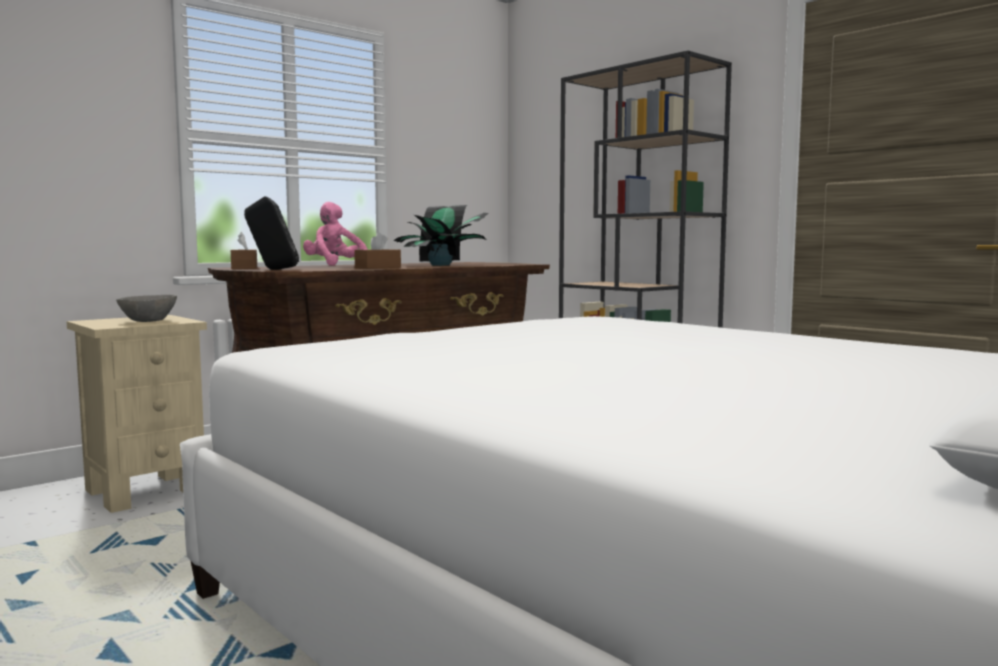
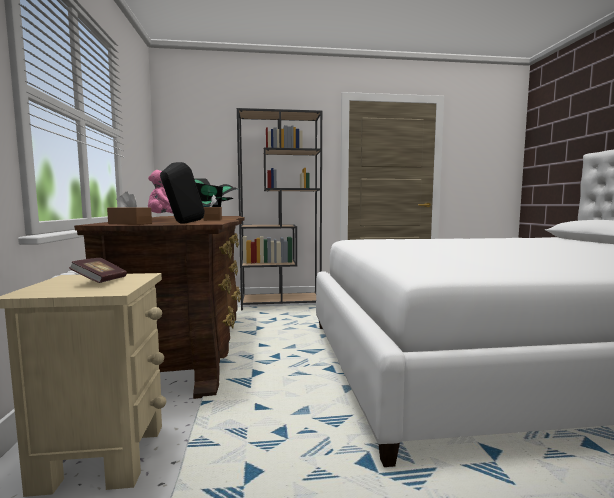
camera: 55 degrees left, 0 degrees up
(147, 321) = (100, 281): grey bowl -> book

